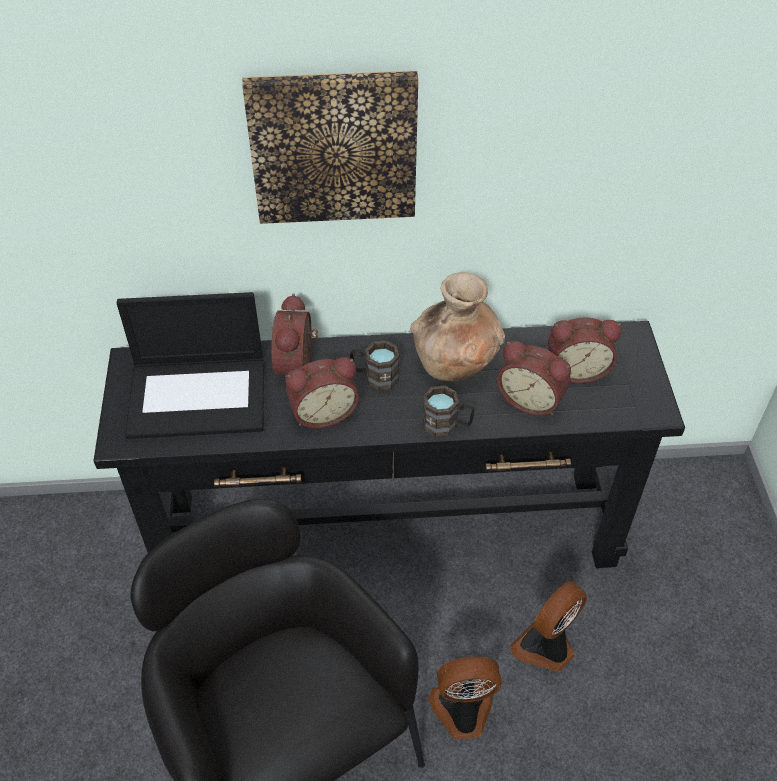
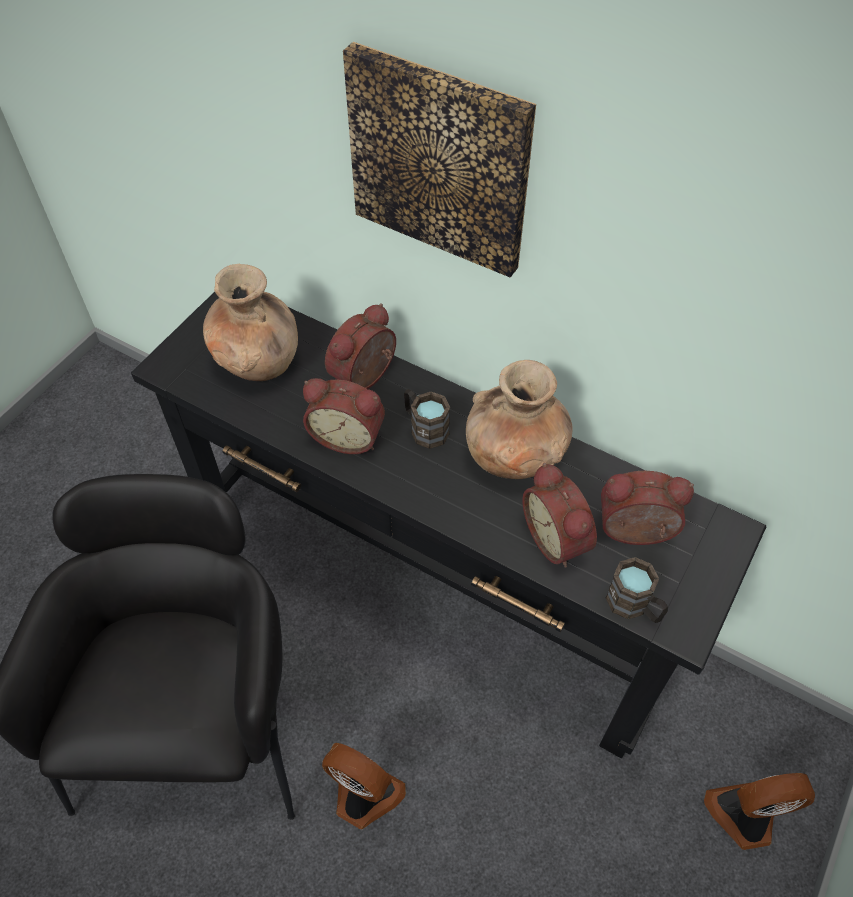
camera: 35 degrees right, 5 degrees up
(199, 396) = (258, 361): laptop -> brown vase
(447, 425) = (450, 515): brown mug -> brown mug (634, 606)
(546, 647) = (488, 789): fan -> fan (745, 816)
(576, 369) = (635, 533): alarm clock -> alarm clock turned 150 degrees clockwise

